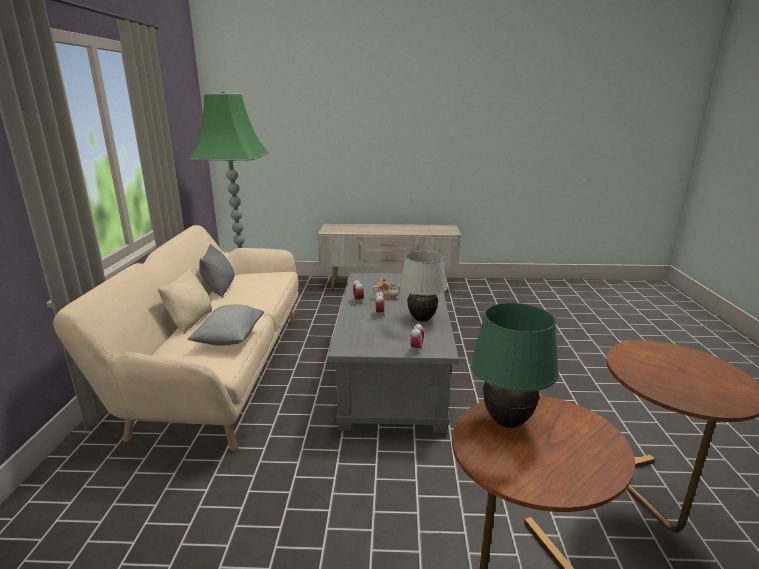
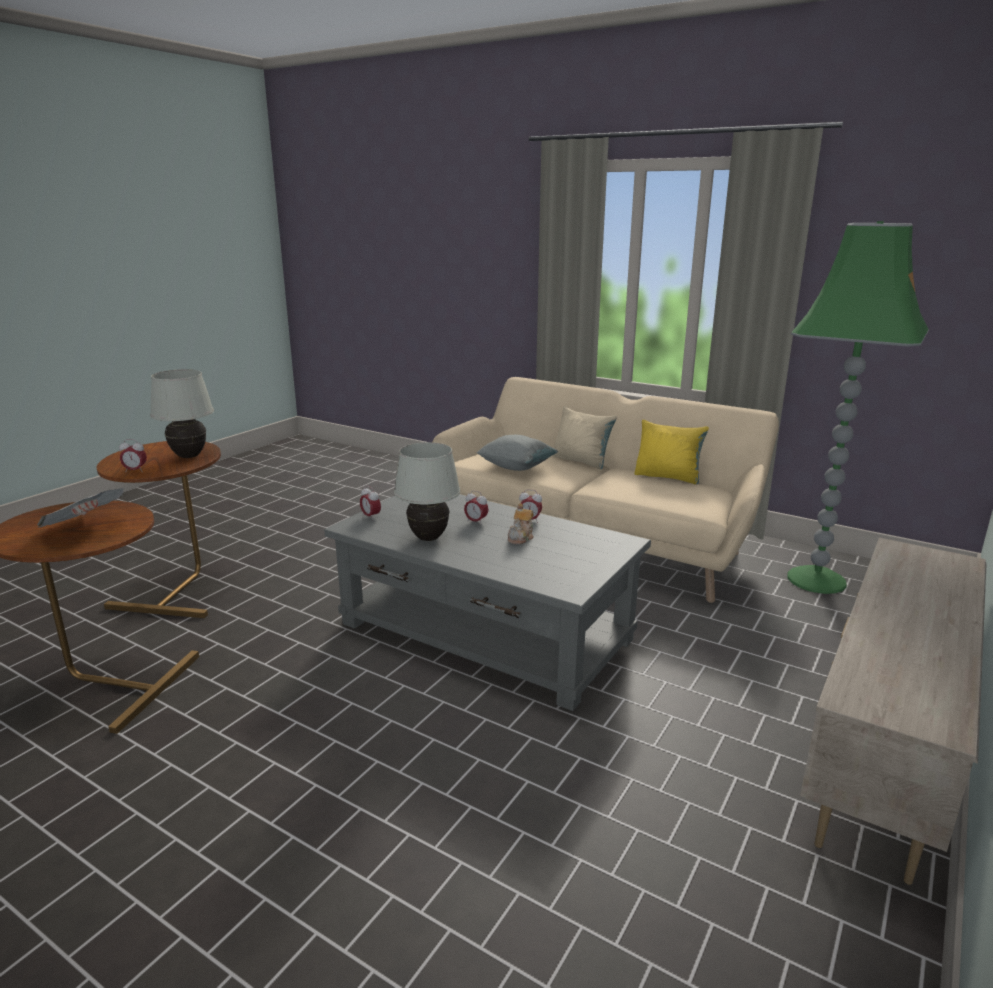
camera: 120 degrees right, 0 degrees up
(219, 289) = (668, 477): grey pillow -> yellow pillow
(507, 421) = (189, 456): green table lamp -> white table lamp
(588, 428) = (135, 471): none -> alarm clock
(670, 364) = (85, 529): none -> newspaper

